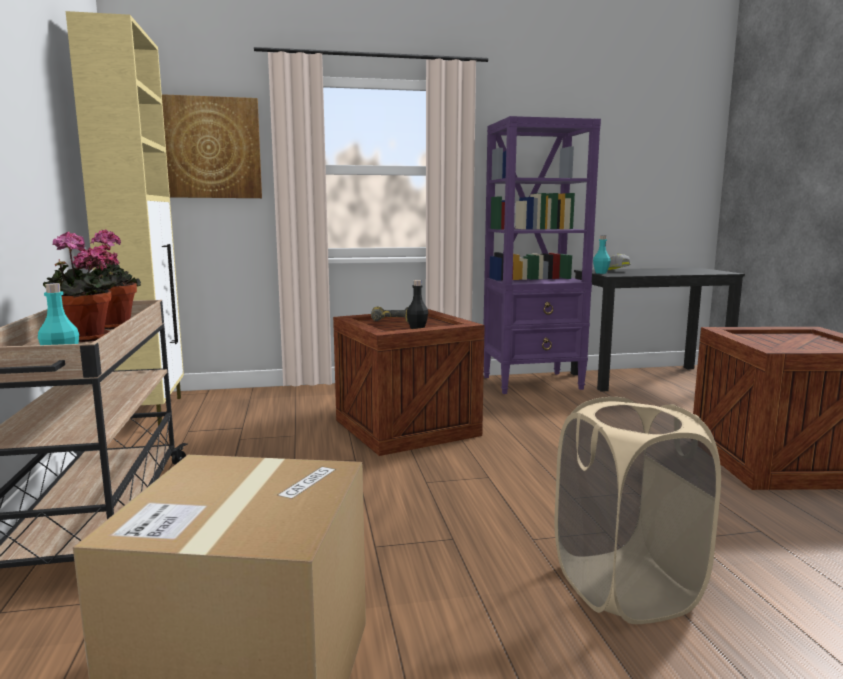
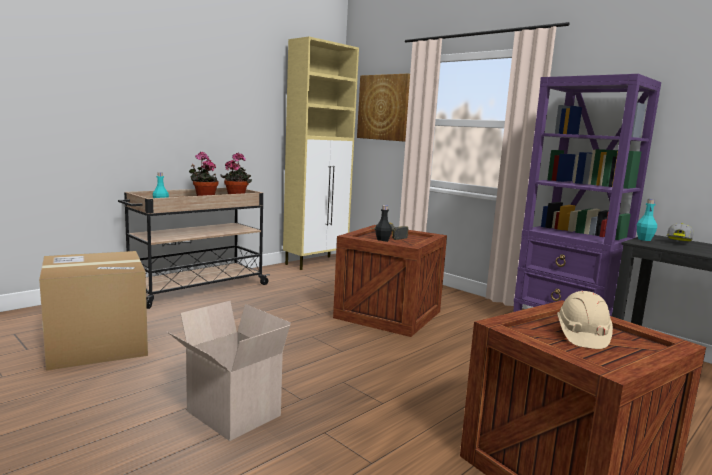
camera: 55 degrees right, 0 degrees up
(624, 587) = (230, 414): beige laundry basket -> cardboard box
(789, 342) = (582, 336): none -> beige hard hat

